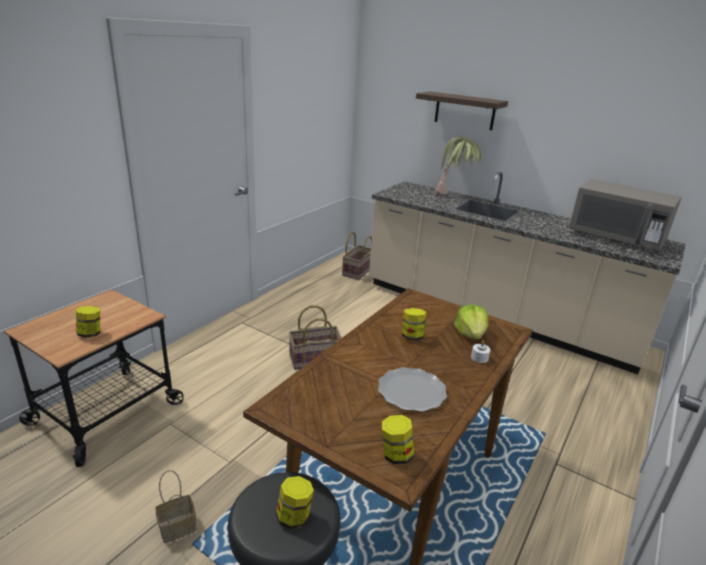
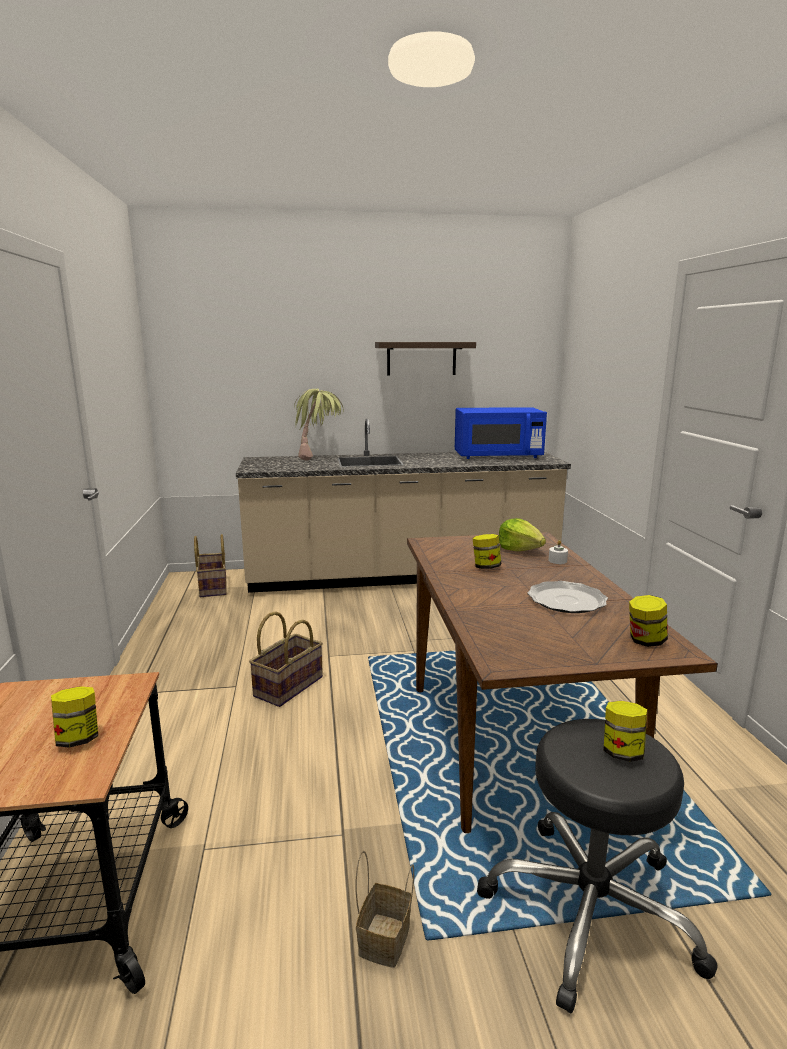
camera: 40 degrees left, 10 degrees down
(464, 111) = (303, 361): shelf -> shelf (421, 358)
(616, 238) = (497, 456): grey microwave -> blue microwave

